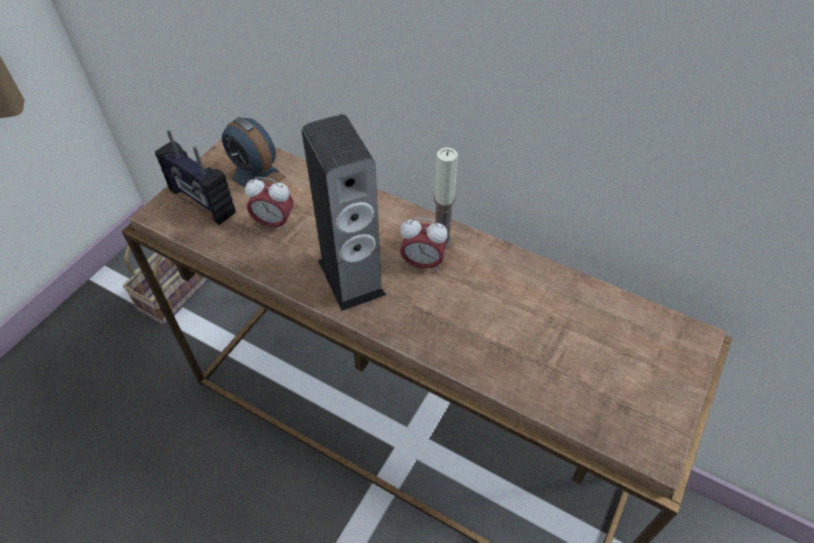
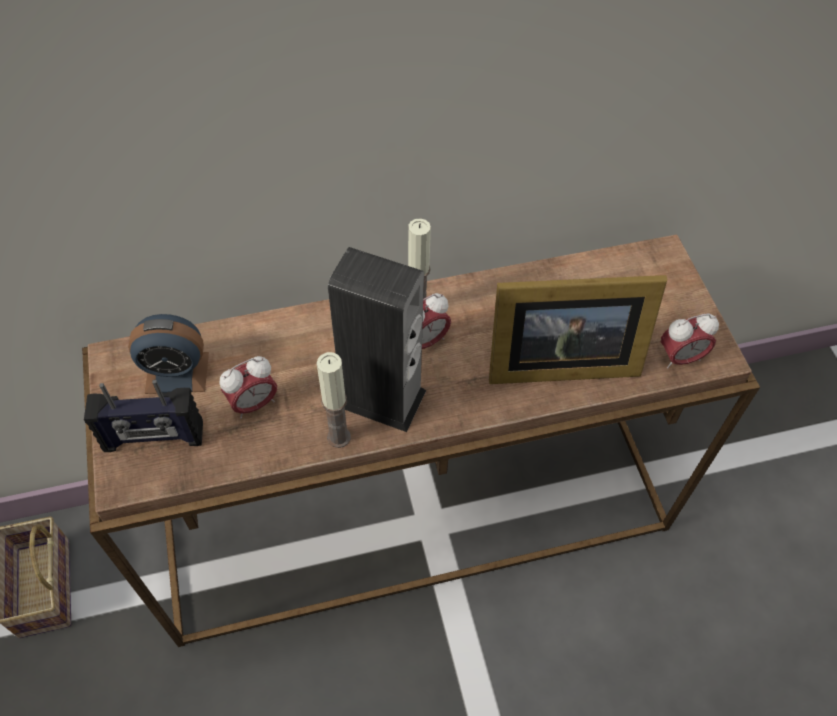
camera: 45 degrees left, 5 degrees up
(297, 280) = (339, 437): none -> candle
(504, 348) = (556, 361): none -> picture frame
(615, 425) = (680, 358): none -> alarm clock

